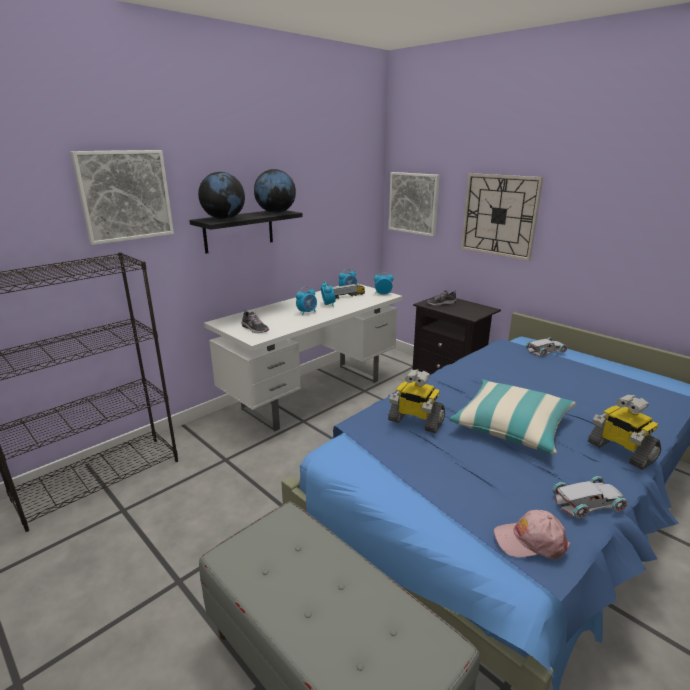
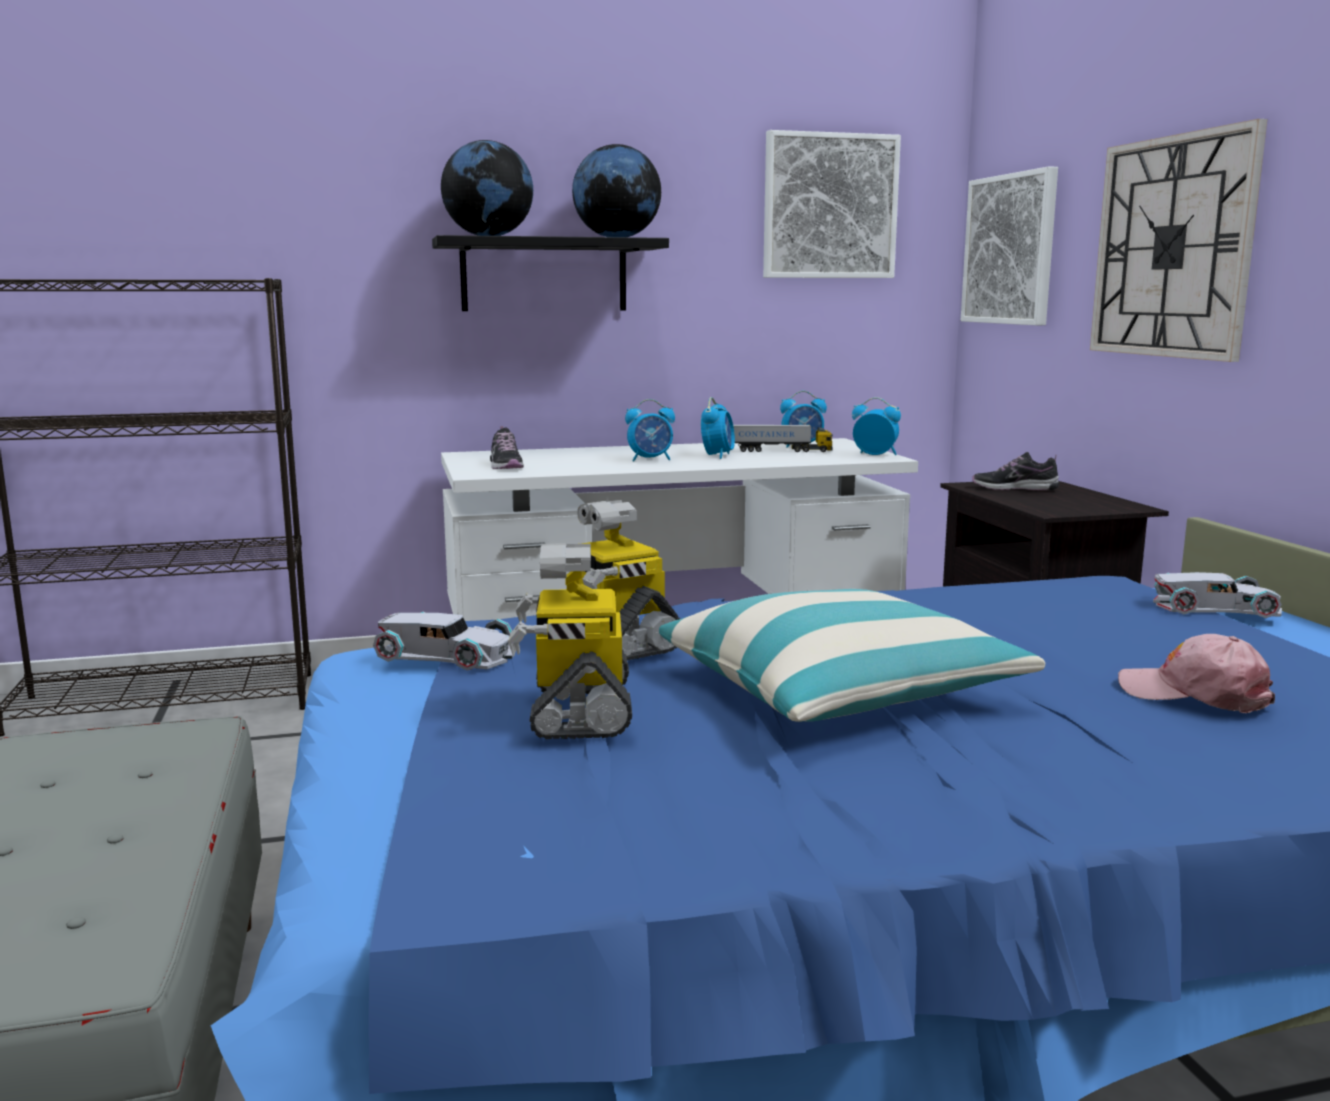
camera: 30 degrees right, 10 degrees down
(125, 196) = (307, 179): picture -> picture (829, 206)
(530, 541) = (489, 846): pink cap -> pink cap (1194, 694)
(589, 502) = (765, 836): white toy car -> white toy car (446, 655)
(620, 451) = (1061, 788): toy robot -> toy robot (578, 709)

